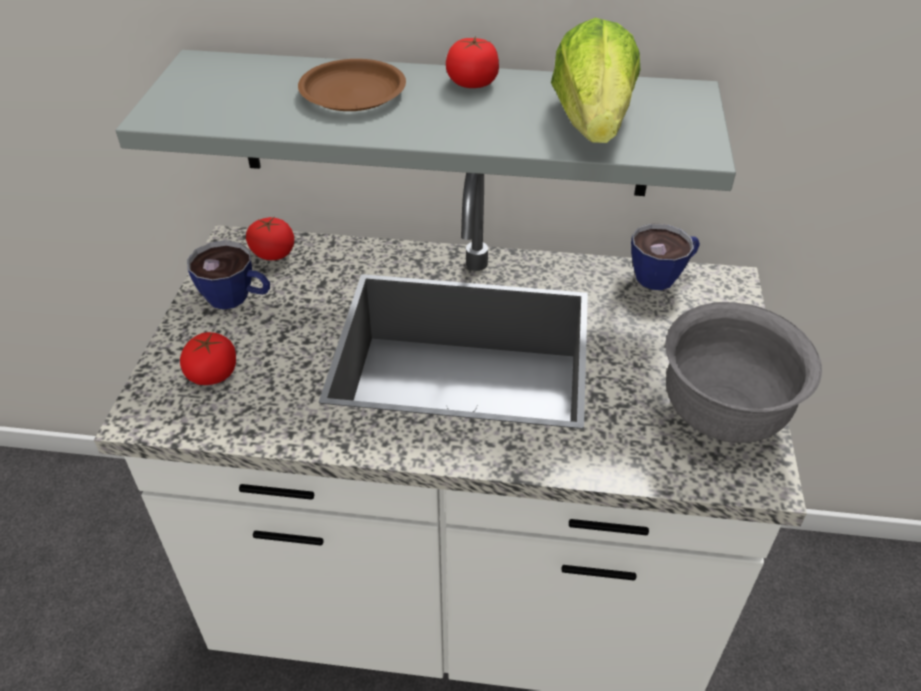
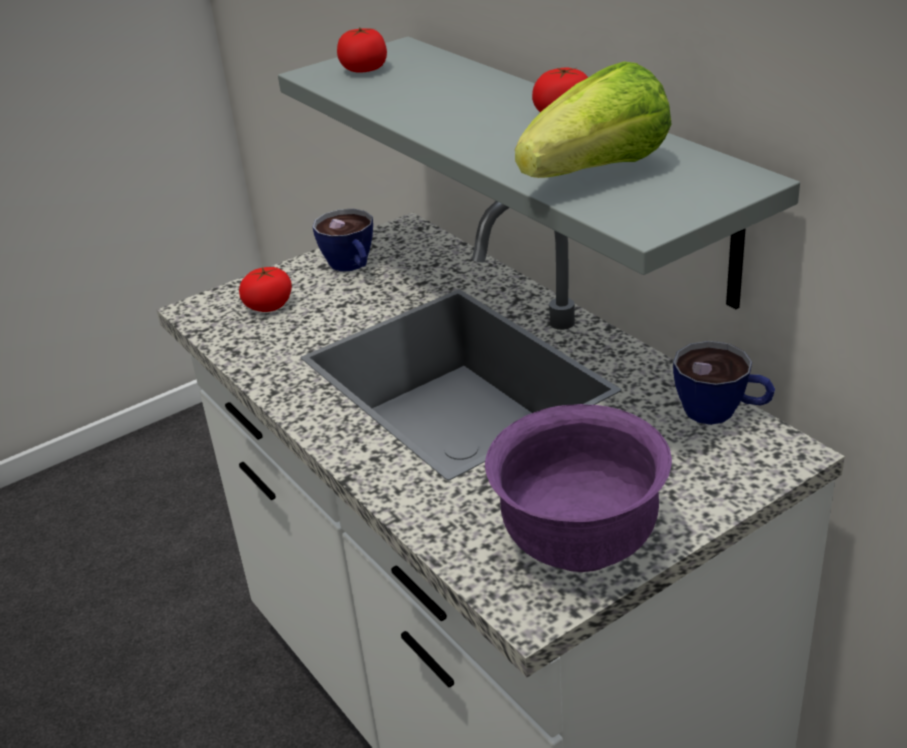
camera: 50 degrees right, 10 degrees down
(273, 252) = (421, 246): tomato -> tomato (364, 69)
(353, 92) = (460, 95): brown plate -> none
(721, 415) = (579, 543): grey bowl -> purple bowl

